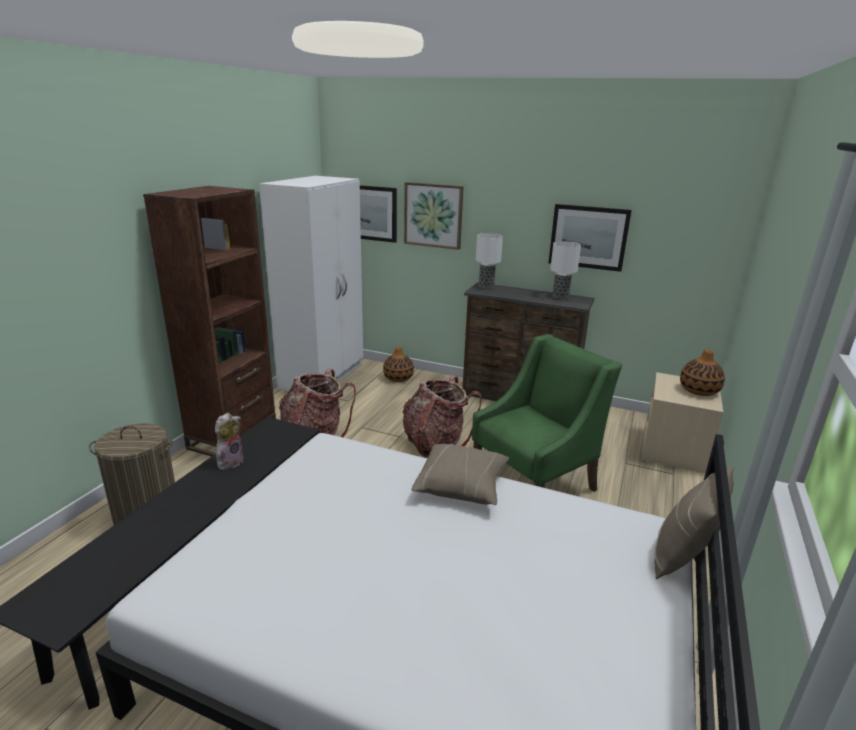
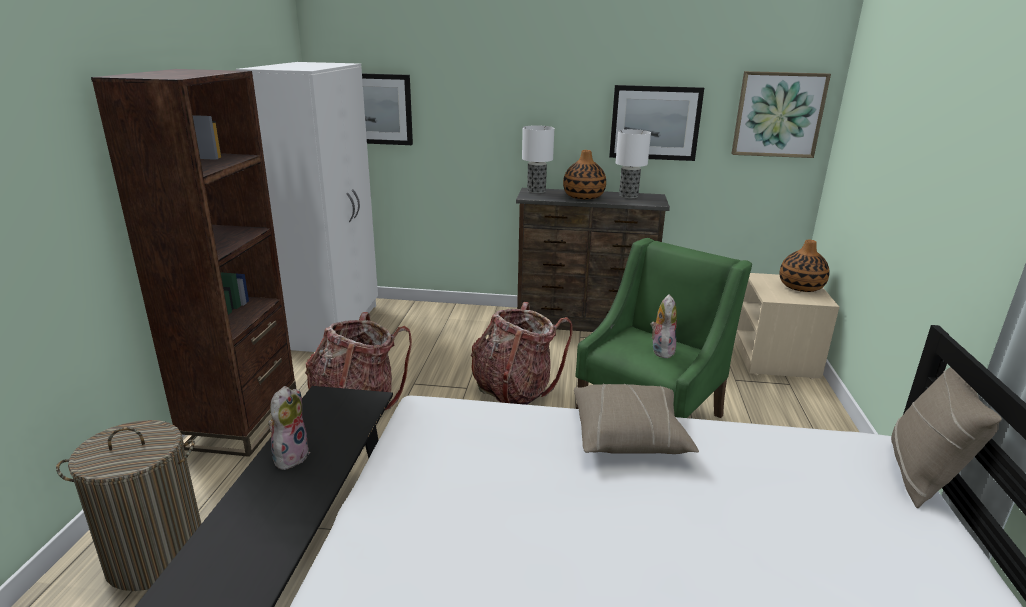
camera: 15 degrees left, 0 degrees up
(398, 378) = (430, 317): vase -> vase (583, 196)
(433, 215) = (460, 107): picture -> picture (778, 114)
(536, 427) = (661, 350): none -> plush toy

